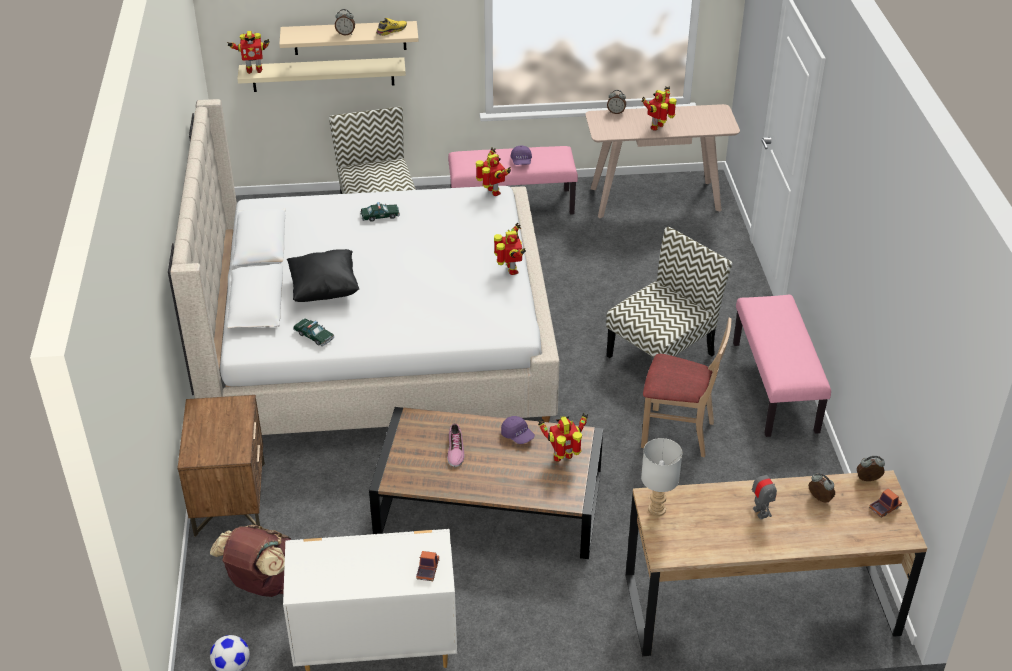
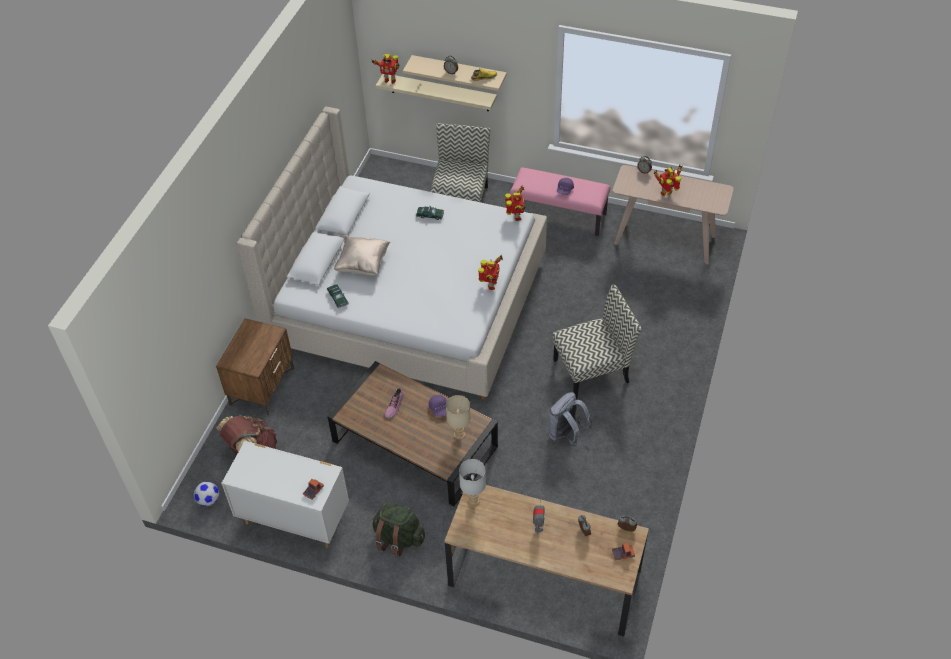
camera: 25 degrees right, 10 degrees up
(324, 290) = (363, 264): black pillow -> beige pillow
(538, 622) = (398, 538): none -> green backpack
(564, 458) = (459, 435): toy robot -> beige table lamp
(677, 433) = (566, 435): beige chair -> grey backpack
(776, 387) = (656, 422): pink bench -> none

